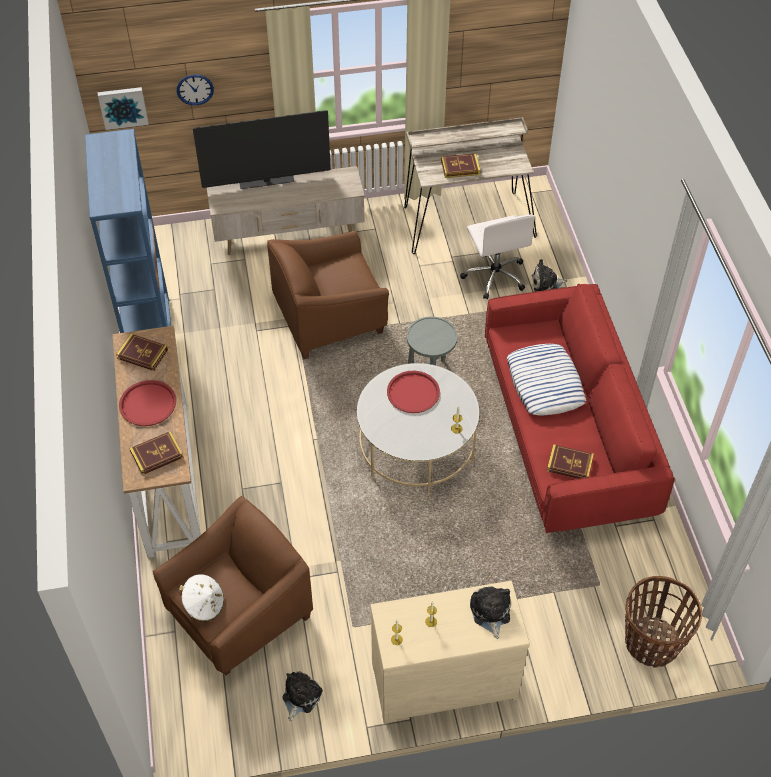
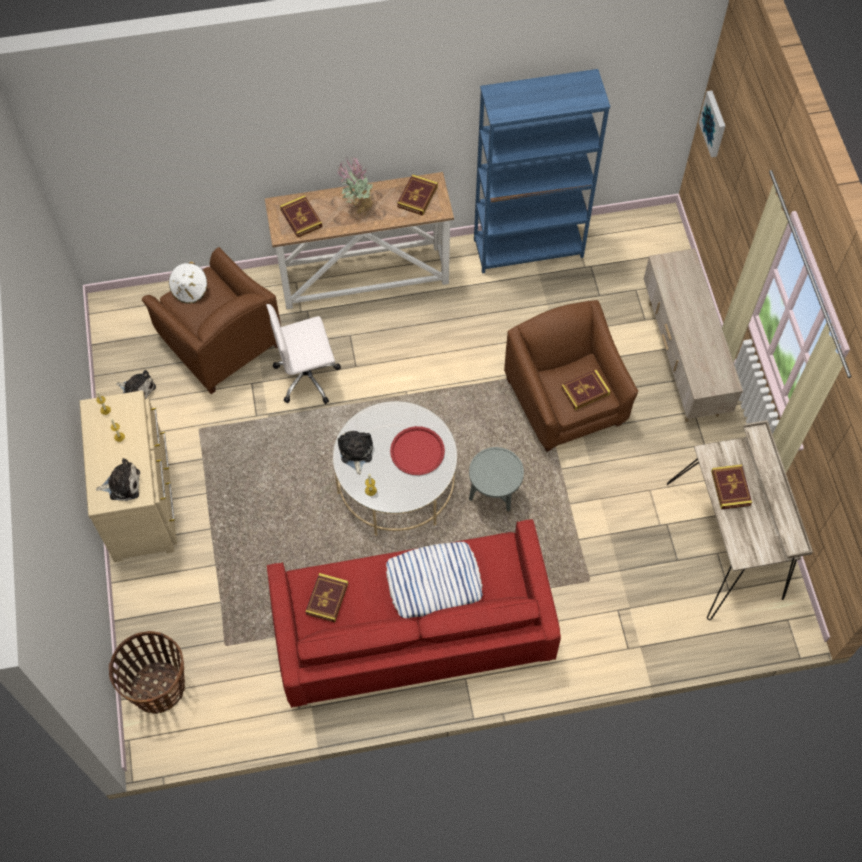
camera: 90 degrees right, 10 degrees up
(148, 404) = (358, 206): red tray -> potted plant
(195, 89) = (739, 177): wall clock -> none
(266, 182) = (705, 303): television -> none
(349, 270) = (585, 391): none -> book
(494, 276) = (640, 569): white office chair -> white office chair (308, 376)
(546, 283) = (632, 626): plush toy -> plush toy (355, 453)

